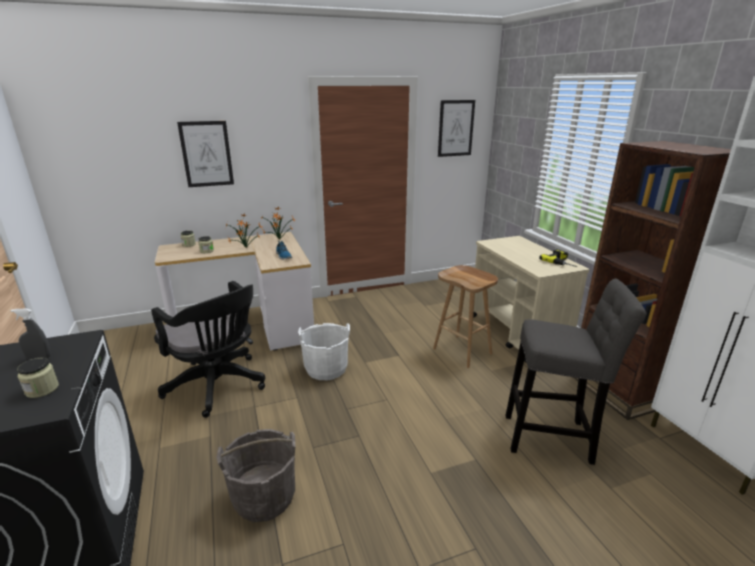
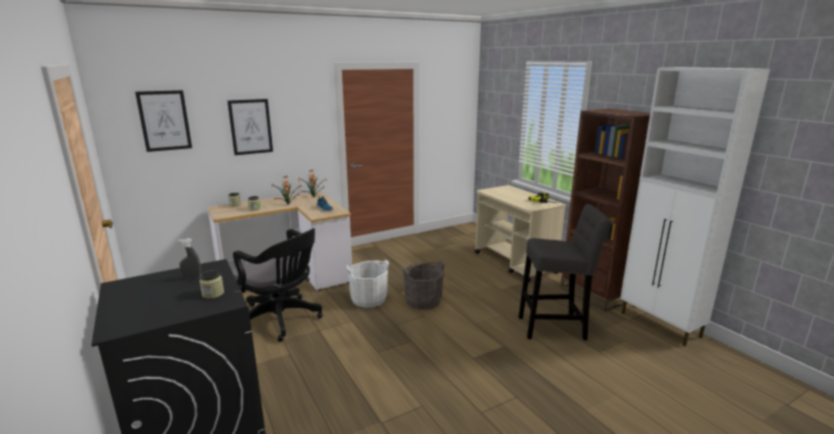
camera: 10 degrees left, 5 degrees down
(264, 496) = (351, 386): grey bucket -> grey bucket (423, 301)
(456, 128) = (450, 102): picture -> picture (164, 120)
(463, 351) = (475, 278): brown stool -> none

